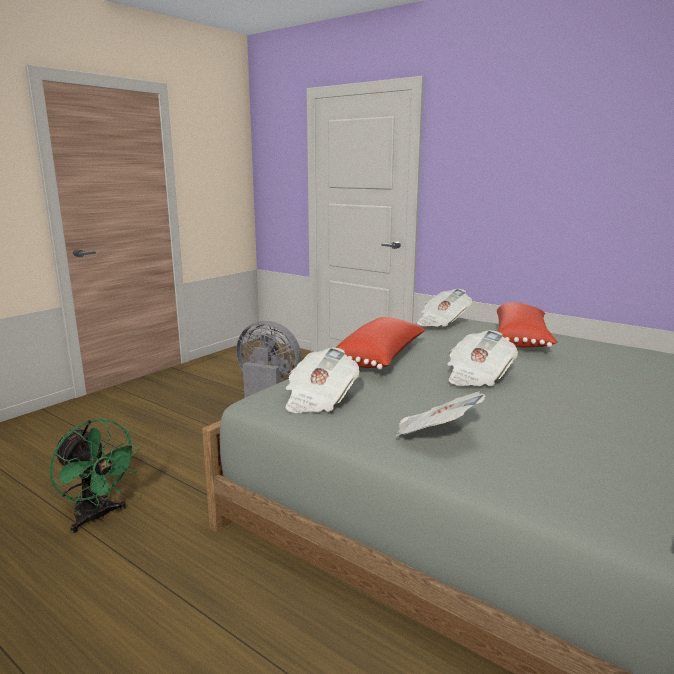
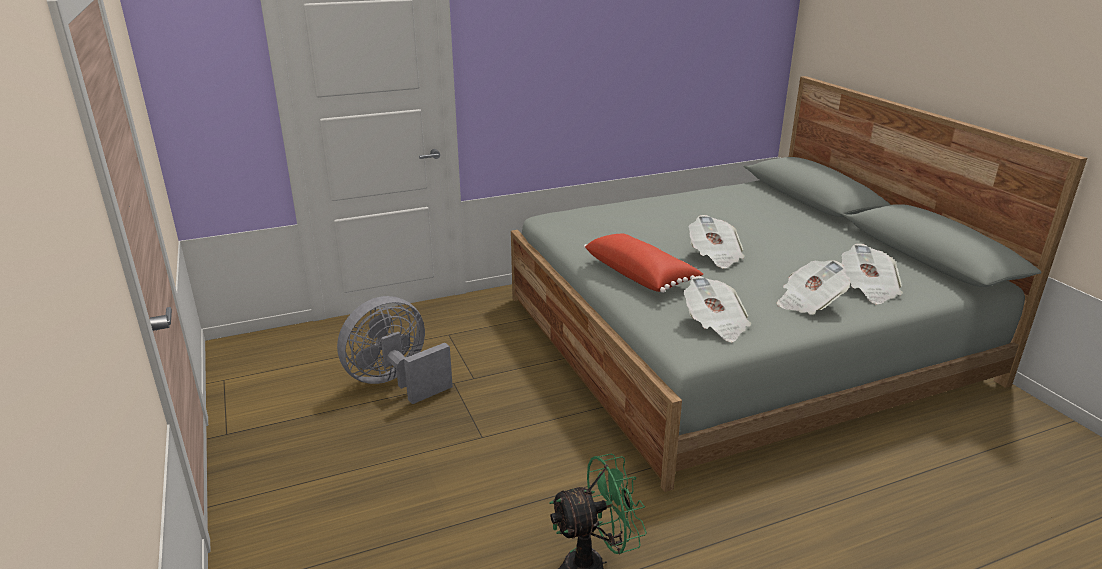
camera: 60 degrees left, 10 degrees up
(442, 322) = (578, 223): newspaper -> newspaper (868, 289)
(522, 340) = (649, 214): red pillow -> none

